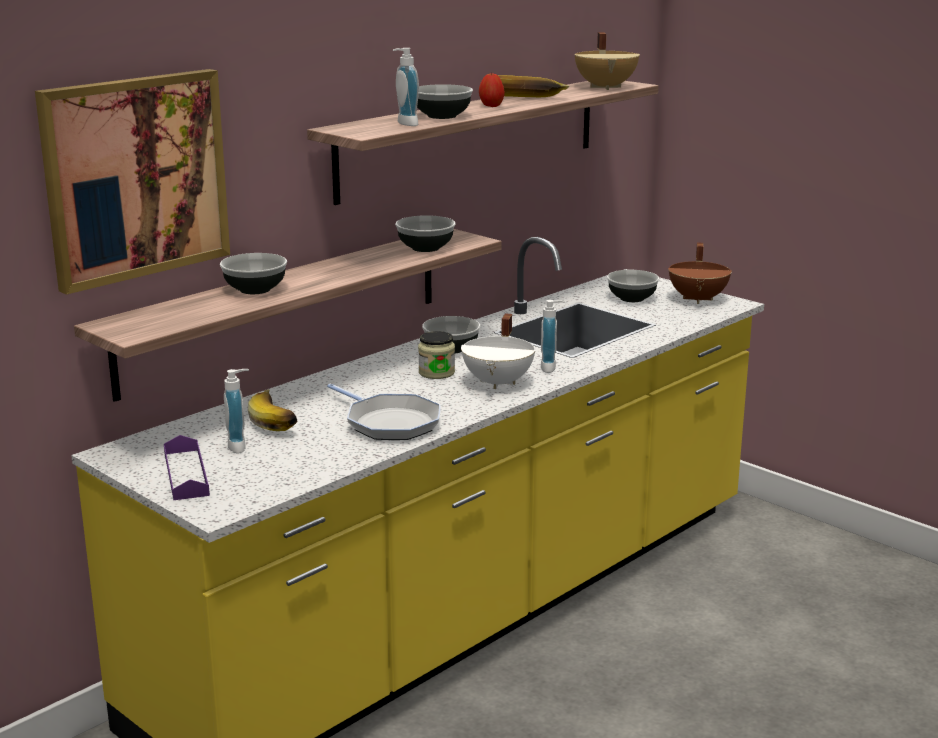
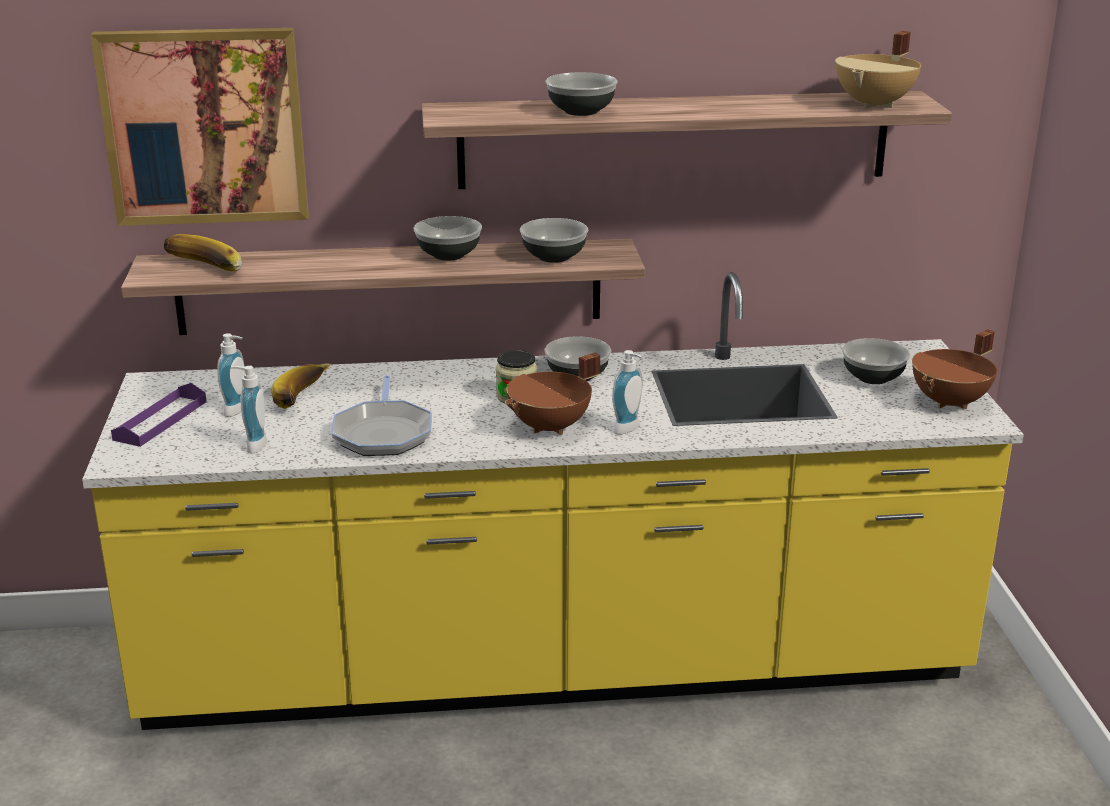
camera: 40 degrees right, 5 degrees up
(255, 289) = (322, 260): bowl -> bowl (448, 255)
(404, 124) = (517, 114): soap dispenser -> soap dispenser (252, 445)
(491, 106) = (669, 107): apple -> none
(499, 382) = (551, 427): white cooking pot -> brown cooking pot
(527, 99) = (731, 106): banana -> banana (203, 270)

